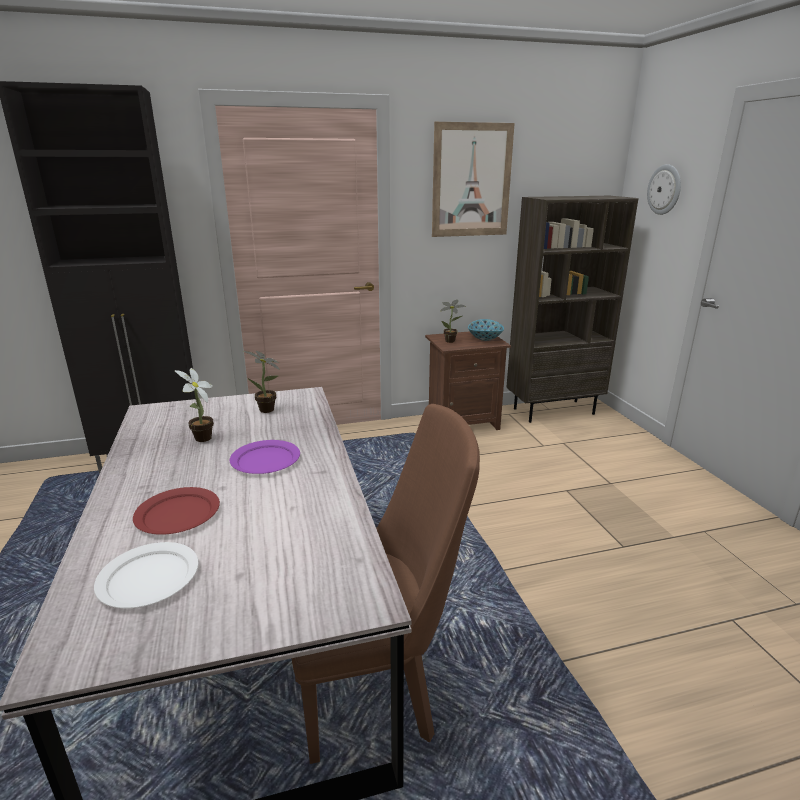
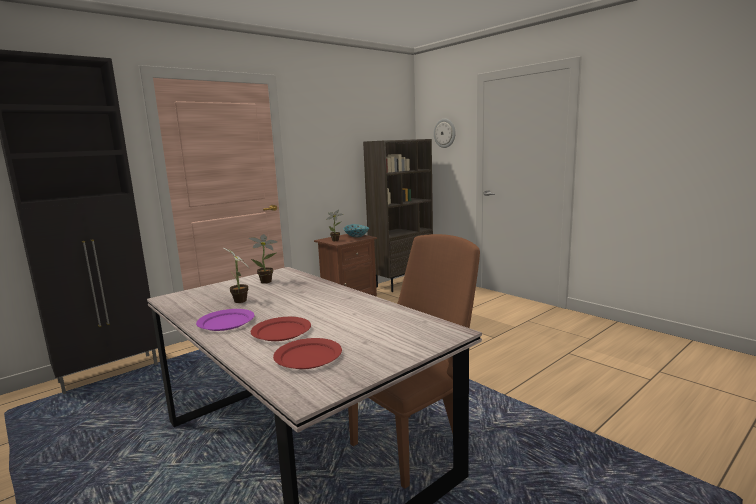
camera: 25 degrees left, 10 degrees down
(149, 578) = (308, 356): white plate -> red plate
(265, 460) = (303, 301): purple plate -> purple plate (226, 322)
(471, 181) = (331, 132): picture -> none

